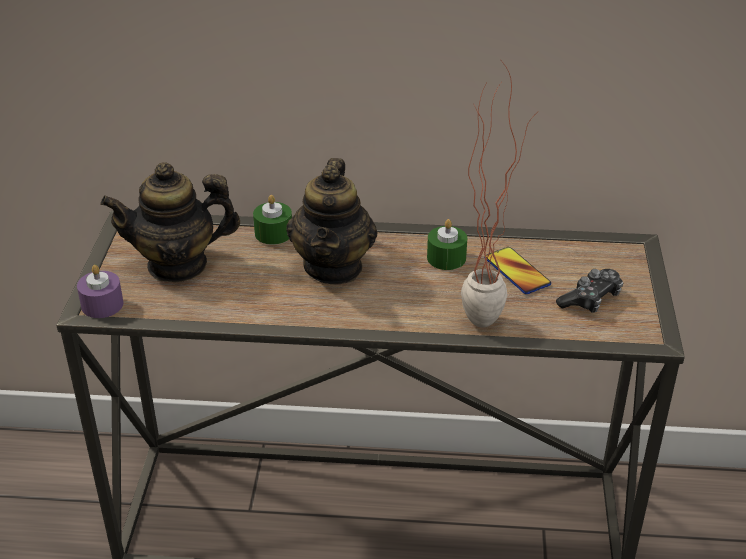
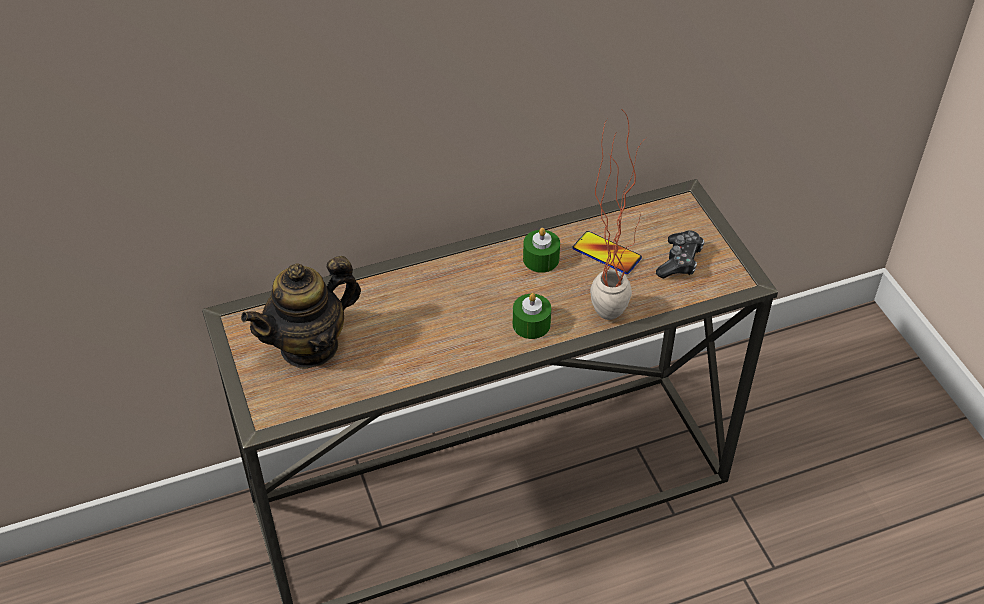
camera: 25 degrees left, 10 degrees up
(102, 304) = (271, 412): purple candle -> none
(273, 233) = (375, 283): green candle -> green candle (531, 324)
(334, 267) = (451, 300): teapot -> none

